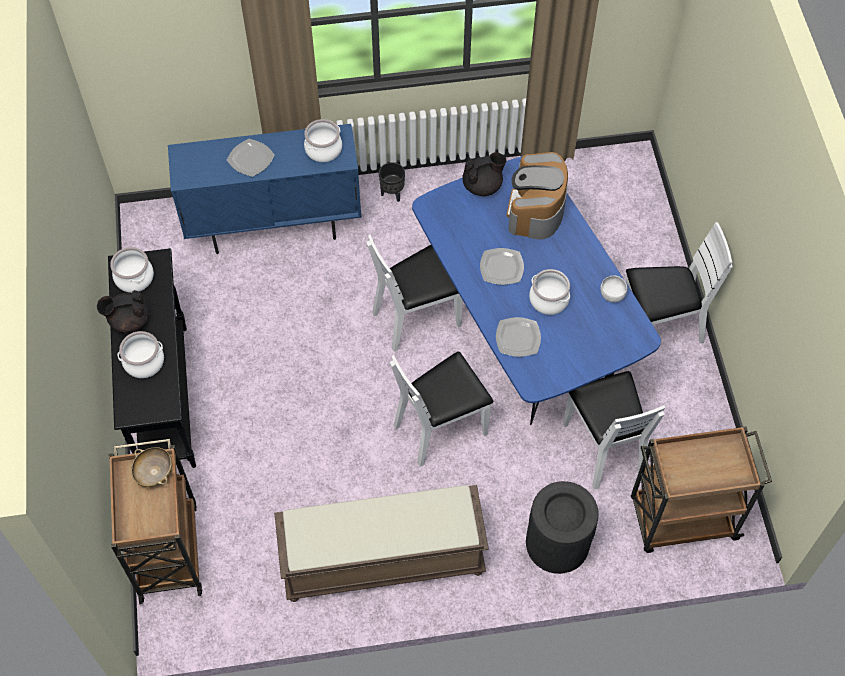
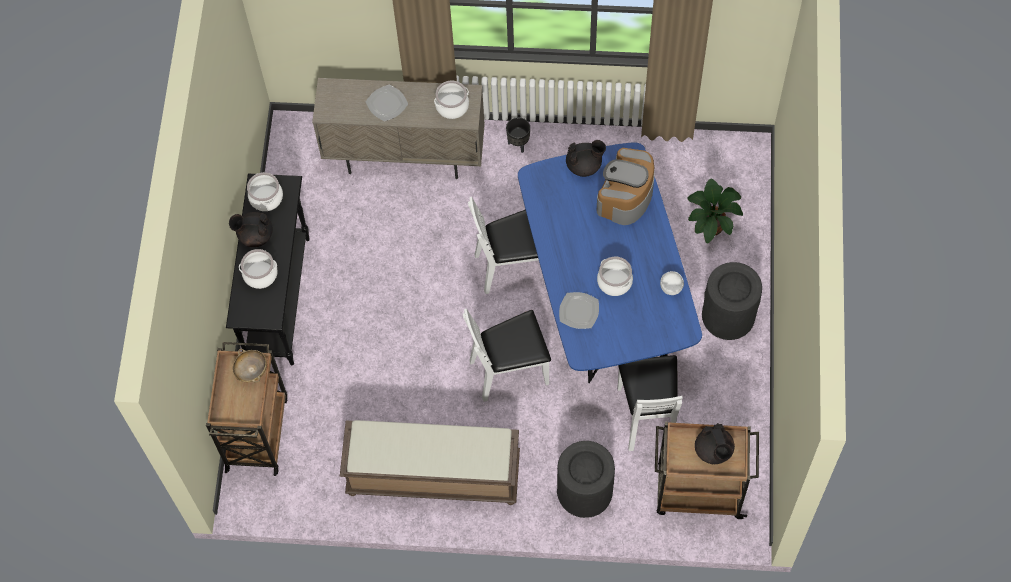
camera: 15 degrees right, 5 degrees up
(274, 226) = (405, 157): blue cabinet -> beige cabinet
(502, 268) = (581, 245): plate -> none
(615, 237) = (712, 223): none -> potted plant
(660, 327) = (728, 316): white chair -> black trash can
(712, 461) = (713, 451): none -> black teapot

